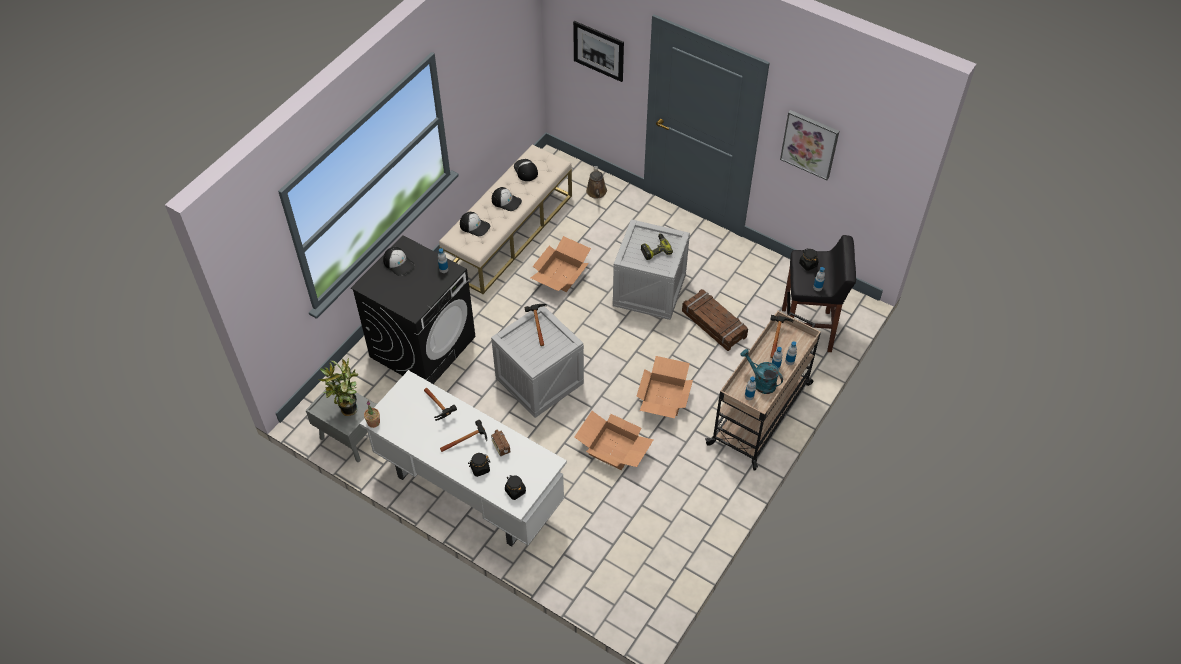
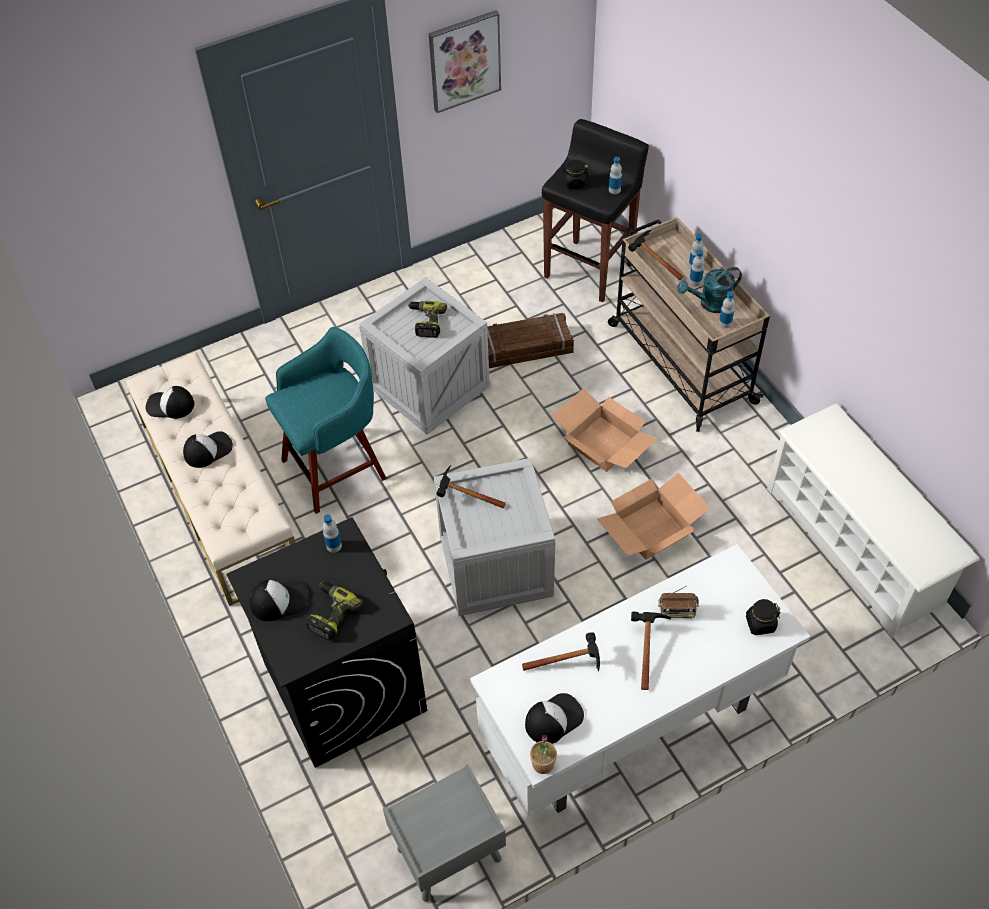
camera: 60 degrees left, 0 degrees up
(347, 410) = (451, 814): potted plant -> none
(402, 287) = (330, 613): none -> power drill
(475, 226) = (223, 505): cap -> cap (553, 719)
(480, 468) = (701, 652): black jar -> none
(561, 275) = (337, 468): cardboard box -> turquoise stool
(596, 192) = (228, 371): brown watering can -> none
(598, 51) = (130, 176): picture -> none
(669, 567) = (854, 546): none -> white shoe rack

